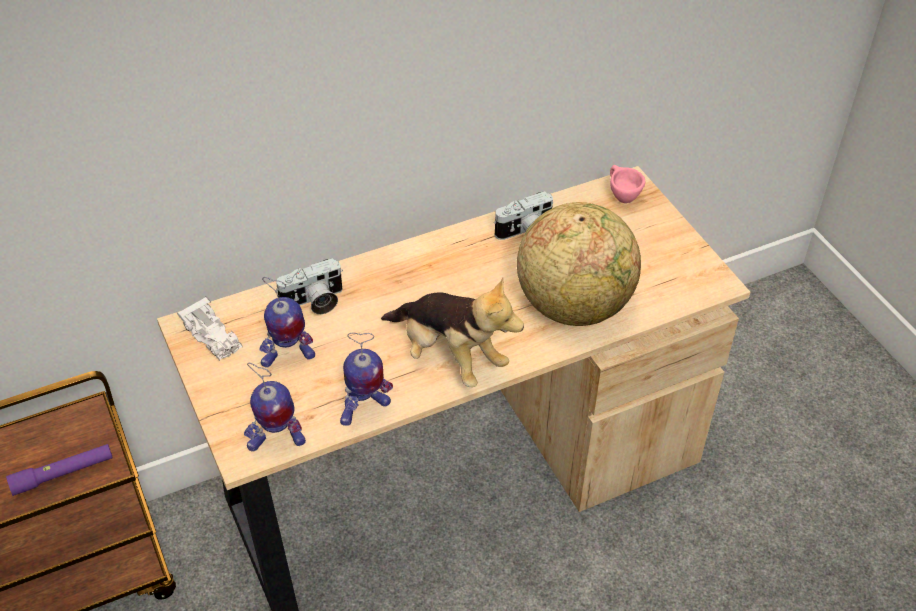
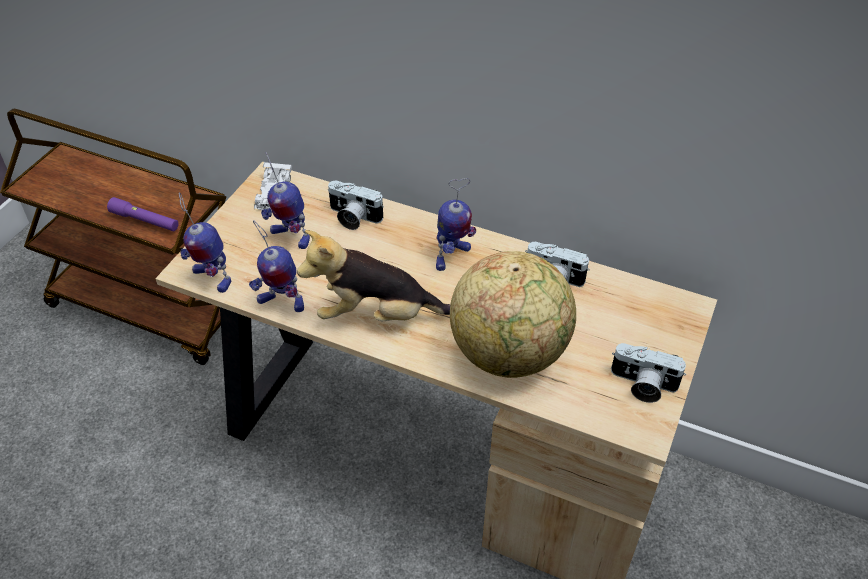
camera: 50 degrees right, 0 degrees up
(435, 272) = (451, 257): none -> toy robot
(449, 356) = (377, 315): plush toy -> plush toy turned 90 degrees clockwise
(621, 196) = (666, 310): pink cup -> none
(675, 256) = (642, 385): none -> camera

